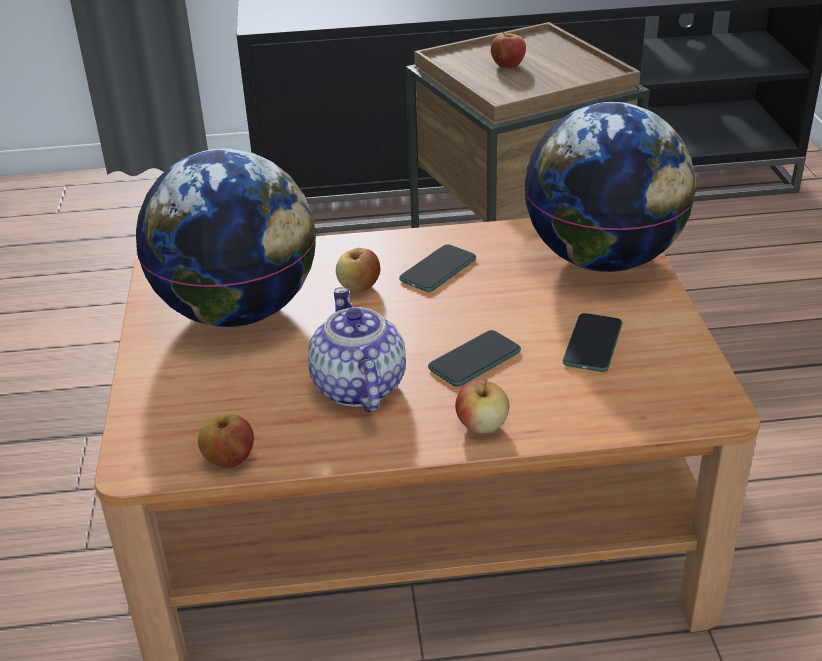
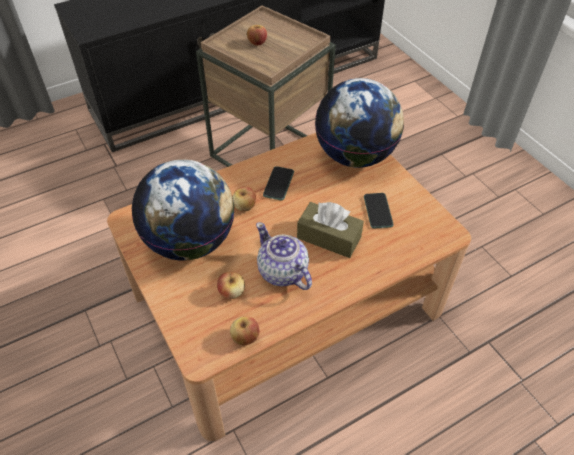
camera: 25 degrees left, 15 degrees up
(474, 360) = (329, 237): phone -> brown tissue box
(482, 425) = (354, 276): apple -> apple (232, 292)

